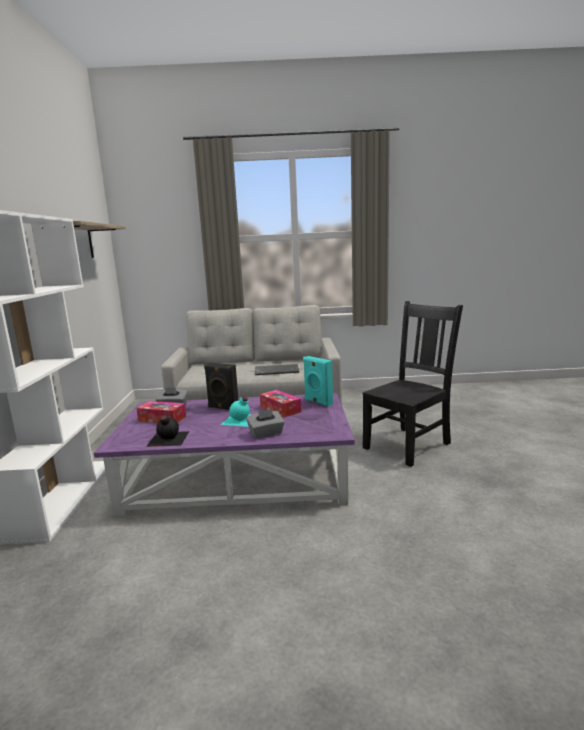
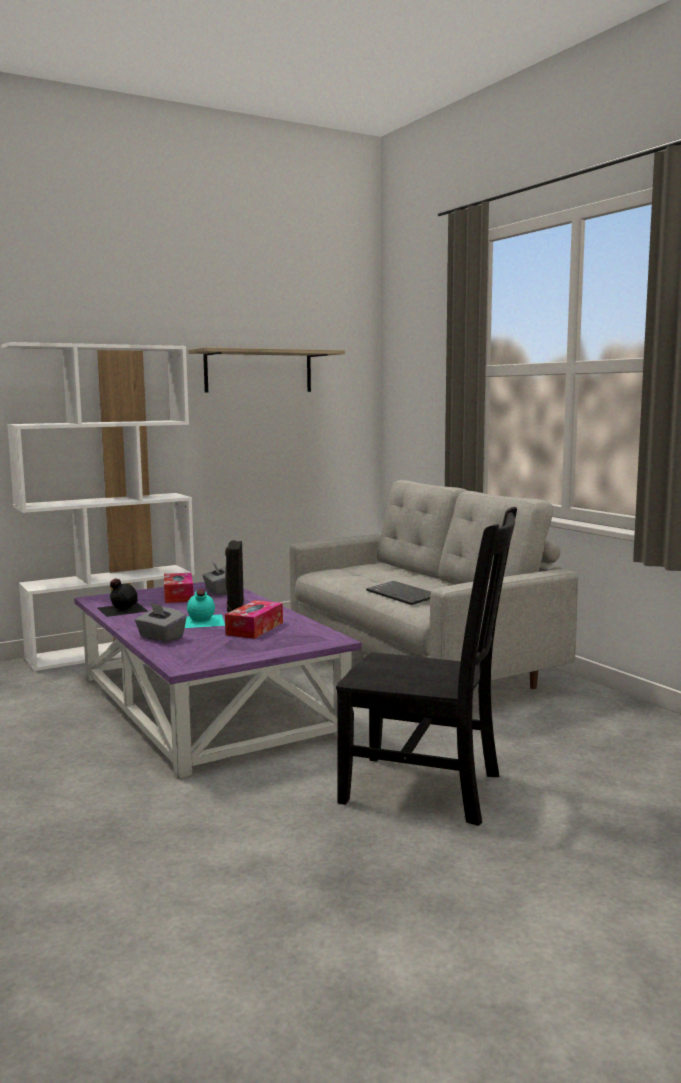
camera: 60 degrees right, 5 degrees down
(317, 402) = (302, 639): turquoise speaker -> none

